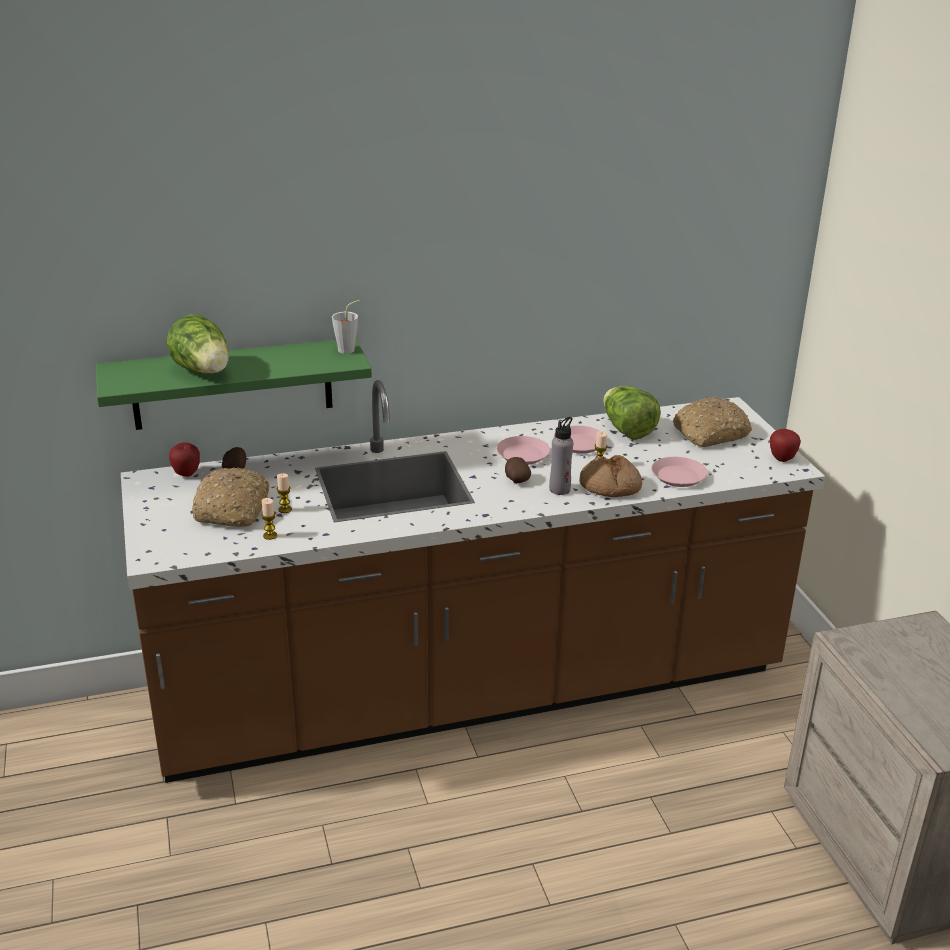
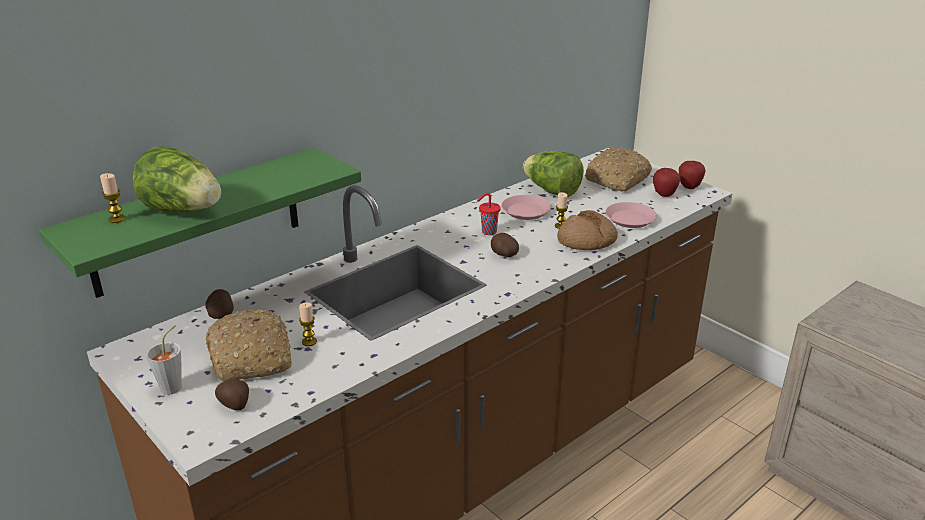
camera: 25 degrees left, 0 degrees up
(186, 474) = (168, 333): apple -> apple (664, 195)
(193, 541) = (235, 404): none -> potato
(270, 535) = (316, 374): candle -> candle (117, 219)
(349, 349) = (320, 158): grey cup -> grey cup (175, 385)
(522, 455) = (488, 232): pink plate -> red cup
(560, 489) = (548, 254): grey bottle -> none

